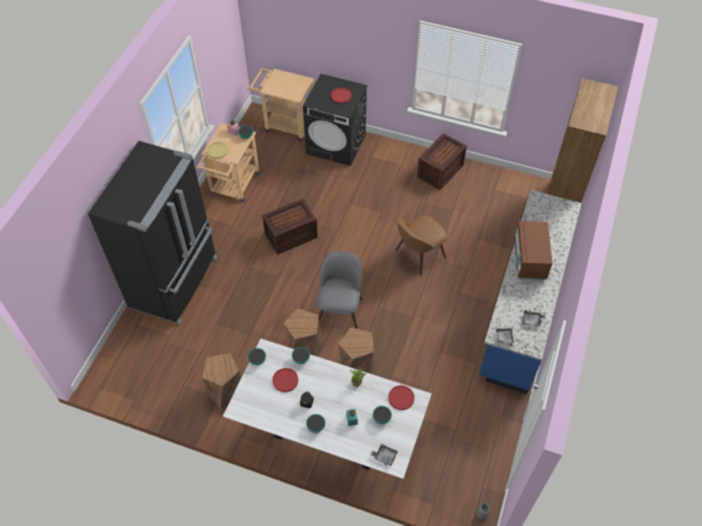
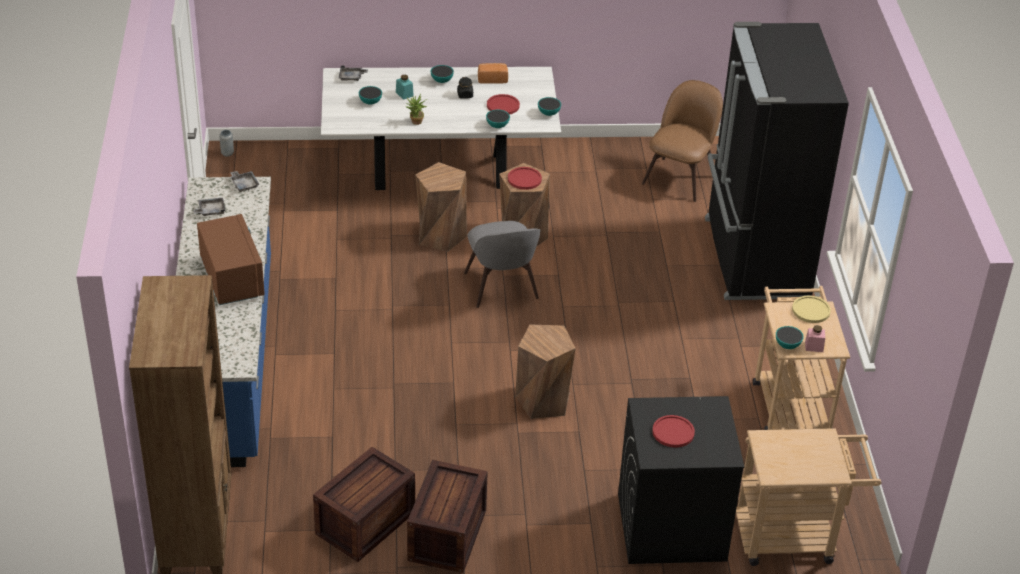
camera: 155 degrees right, 15 degrees down
(226, 392) = (589, 175): brown stool -> brown stool (543, 400)
(276, 415) = (492, 79): none -> bread
(290, 235) = (640, 357): crate -> crate (366, 522)
(401, 398) = (356, 122): red plate -> red plate (524, 179)
(418, 255) = (421, 385): brown chair -> brown chair (680, 177)

